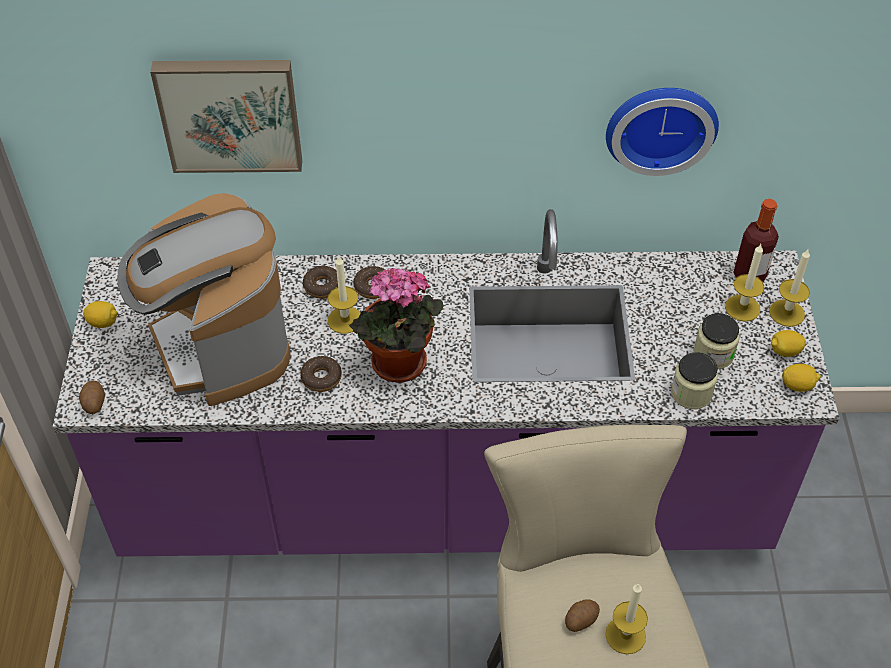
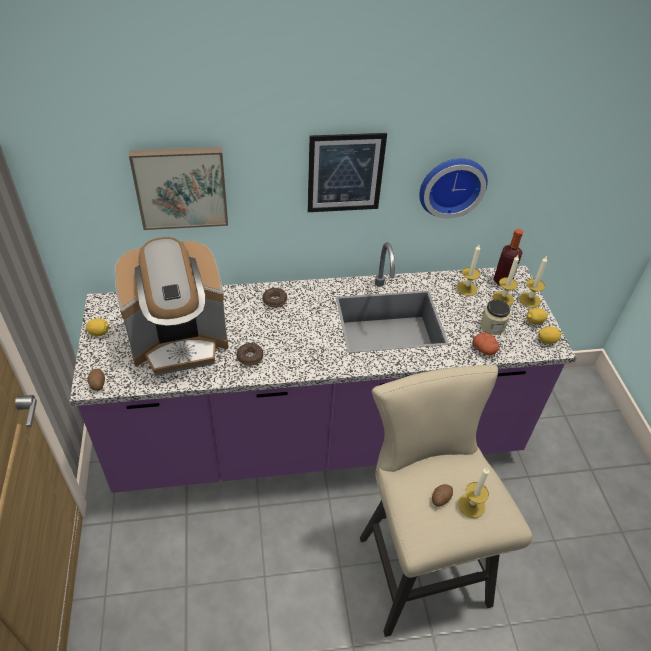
camera: 10 degrees left, 5 degrees down
(220, 346) = (180, 342): coffee machine -> coffee machine turned 75 degrees counterclockwise
(322, 286) = (242, 302): donut -> none
(345, 320) = (260, 321): candle -> candle (467, 288)
(397, 367) = (298, 347): potted plant -> none
(485, 102) = (345, 173): none -> picture
(691, 393) = (484, 349): jar -> potato

